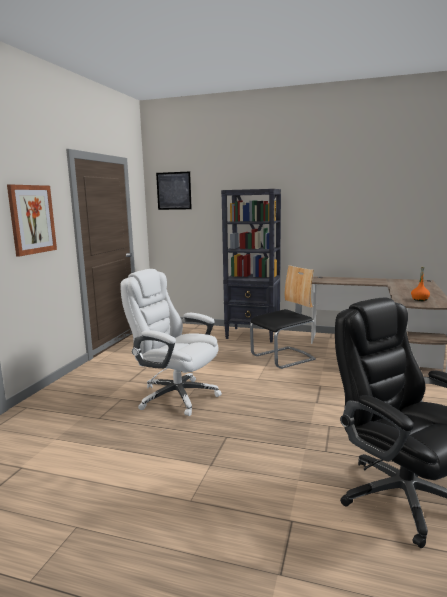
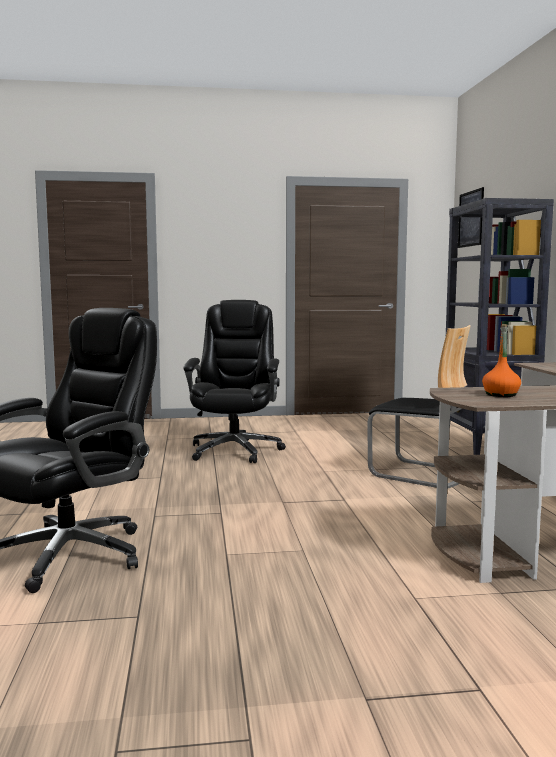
camera: 65 degrees right, 5 degrees down
(32, 219) = (220, 248): picture -> none
(176, 396) = (235, 450): white office chair -> black office chair

